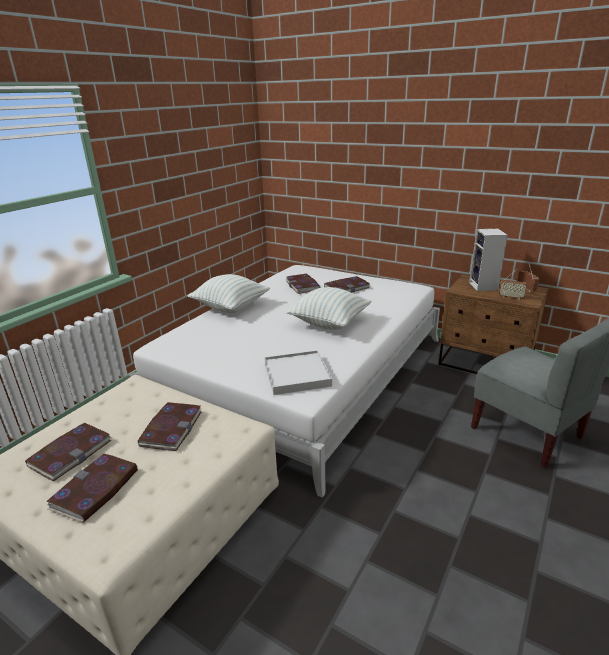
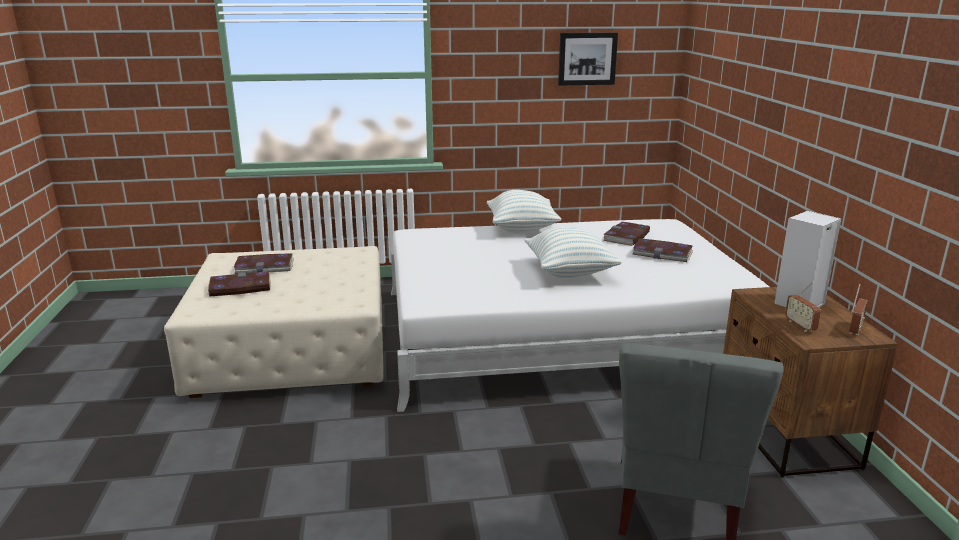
camera: 50 degrees right, 5 degrees down
(171, 428) = (326, 281): book -> none
(210, 154) = (587, 58): none -> picture
(297, 375) = (450, 290): white tray -> none

